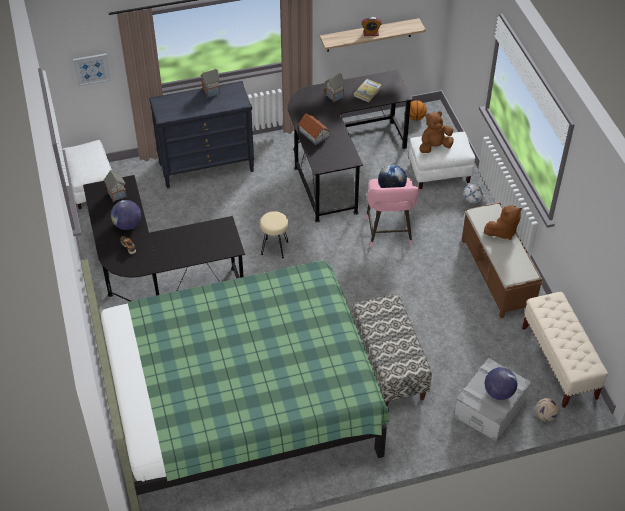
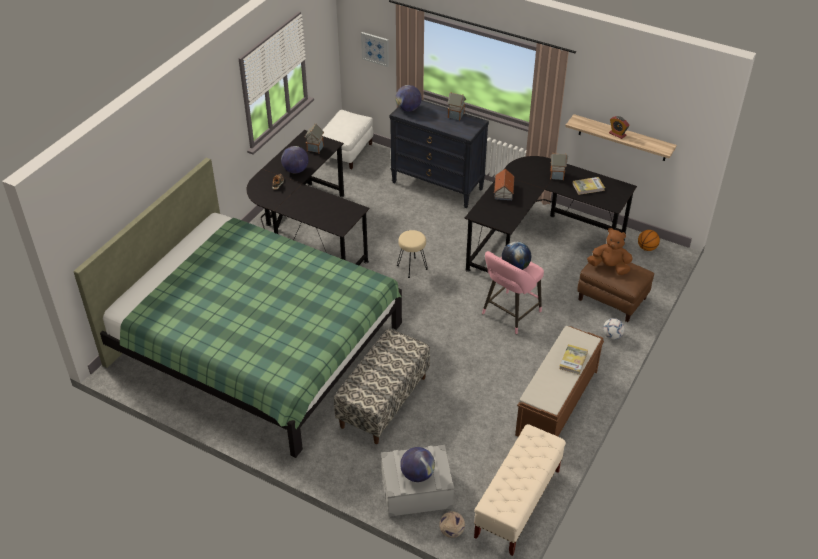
camera: 45 degrees right, 5 degrees down
(165, 109) = (408, 109): none -> globe
(439, 172) = (612, 298): white ottoman -> brown ottoman
(502, 232) = (573, 360): brown plush toy -> book

